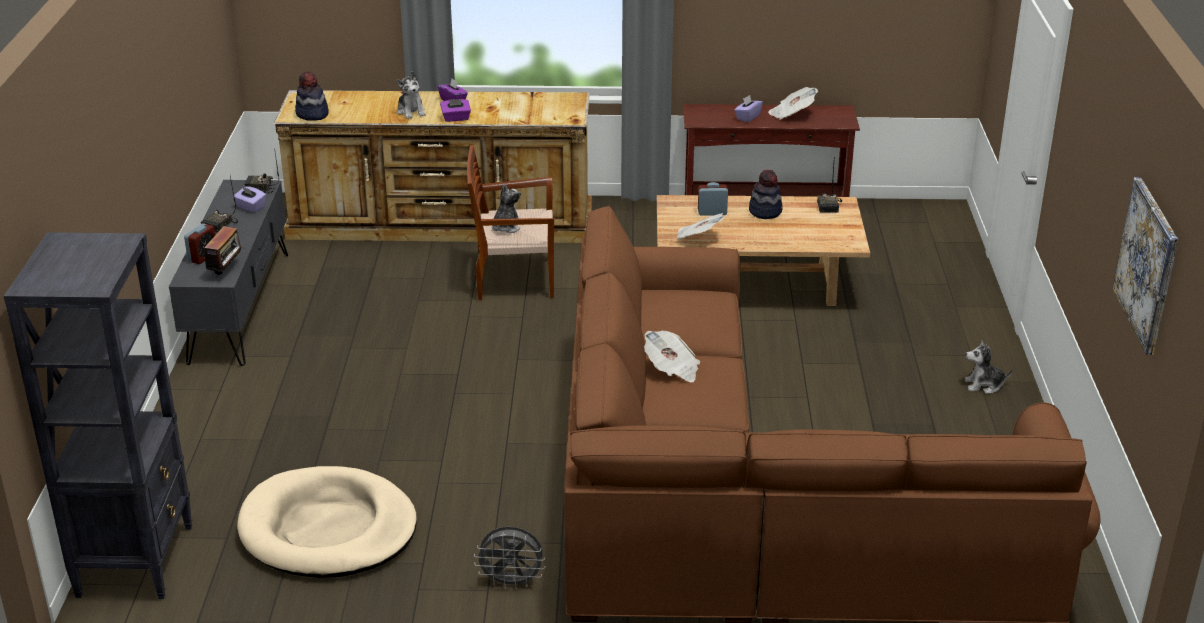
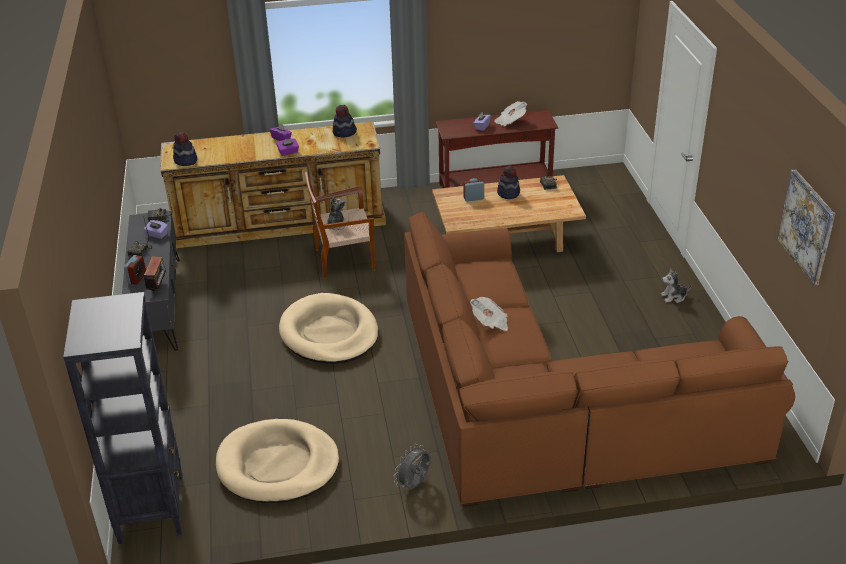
camera: 10 degrees left, 5 degrees up
(411, 112) = (255, 150): plush toy -> none
(460, 371) = (329, 333): none -> beige dog bed
(512, 582) = (414, 485): grey fan -> grey fan turned 135 degrees clockwise
(543, 102) = (344, 133): none -> hat
(698, 238) = (470, 219): newspaper -> none

